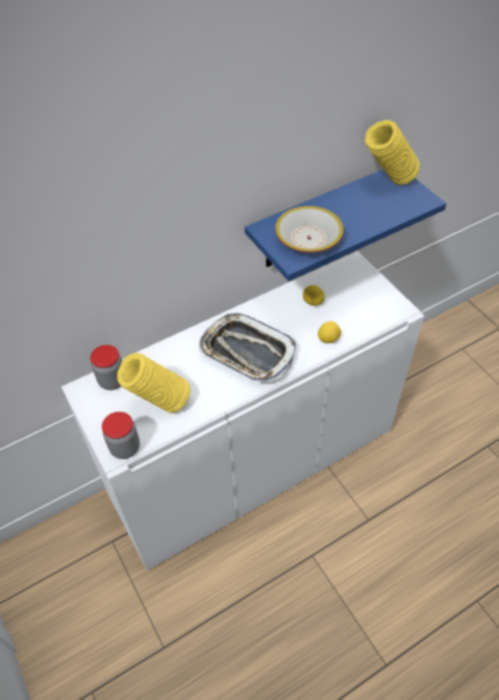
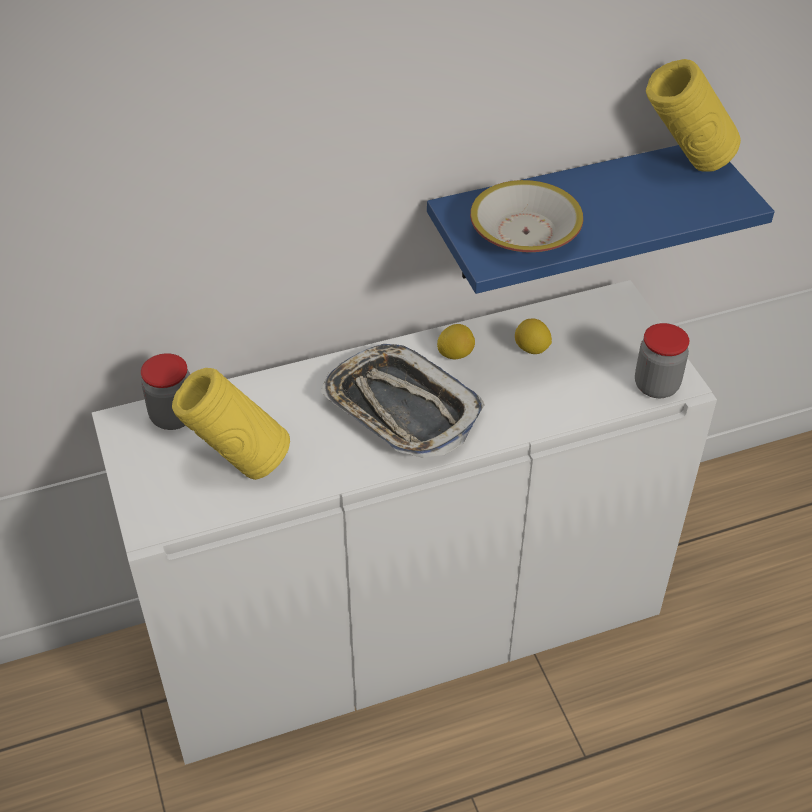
camera: 10 degrees right, 5 degrees down
(125, 447) = (166, 520): jar -> jar (656, 386)
(328, 339) = (541, 410): lemon -> lemon (455, 354)

